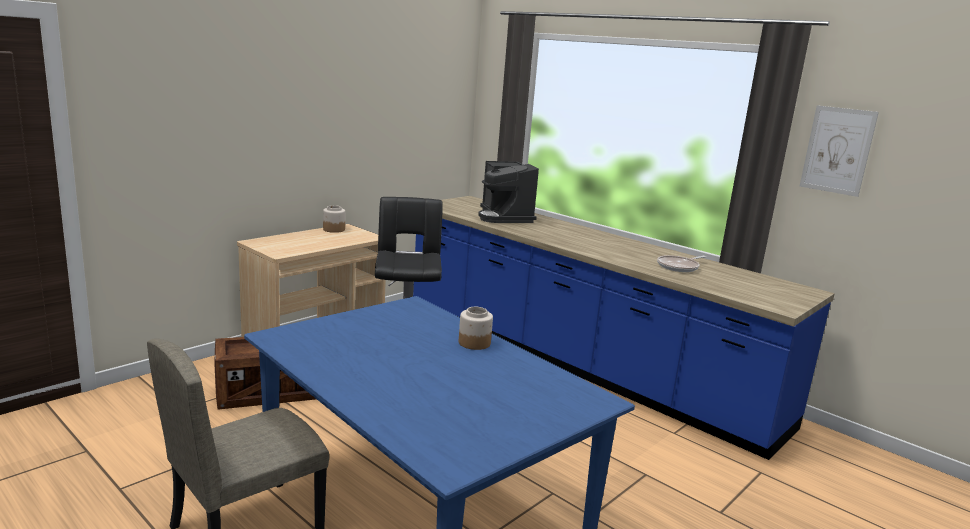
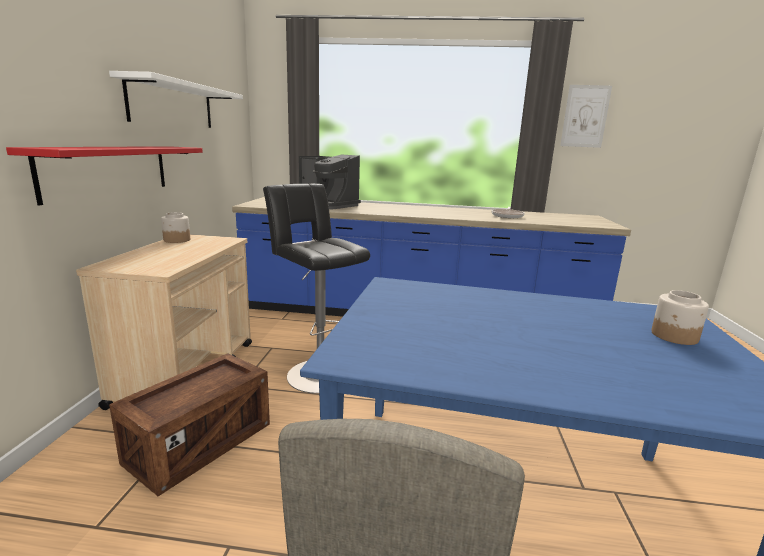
camera: 35 degrees left, 0 degrees up
(281, 169) = (109, 170): none -> red shelf
(360, 111) = (173, 105): none -> white shelf
(474, 343) = (510, 300): jar -> jar (674, 336)

